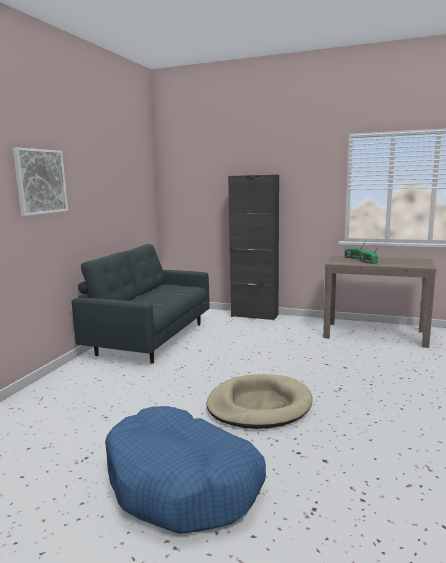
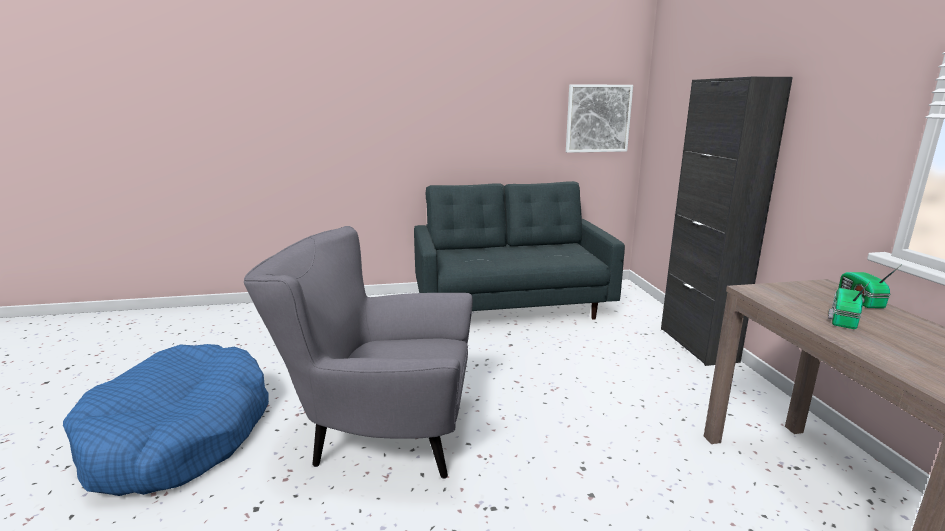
camera: 60 degrees right, 5 degrees up
(40, 181) = (388, 85): picture -> picture (598, 118)
(259, 405) = (378, 437): beige dog bed -> grey armchair

